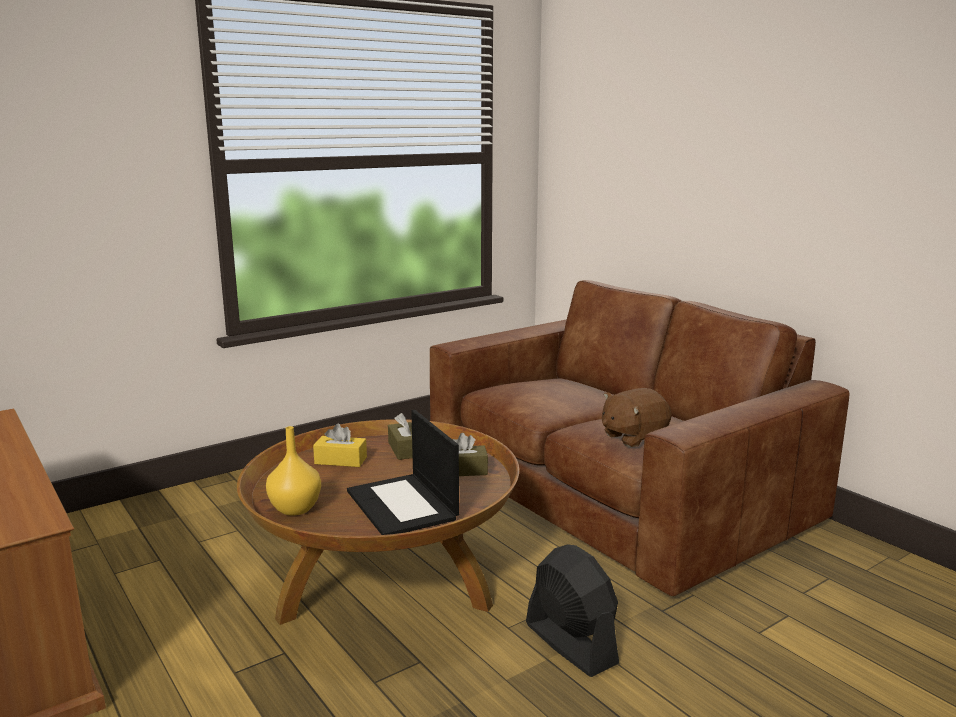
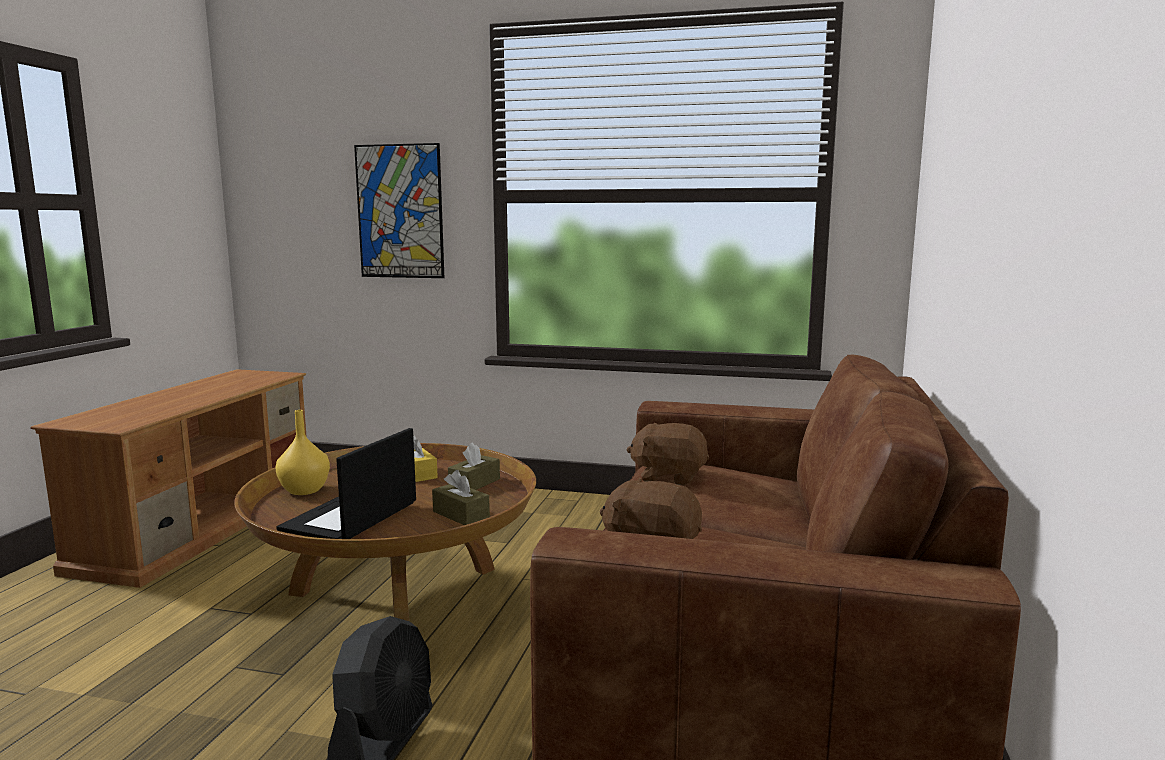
camera: 50 degrees right, 5 degrees down
(93, 189) = (400, 211): none -> picture
(525, 396) = (669, 476): none -> brown plush toy

